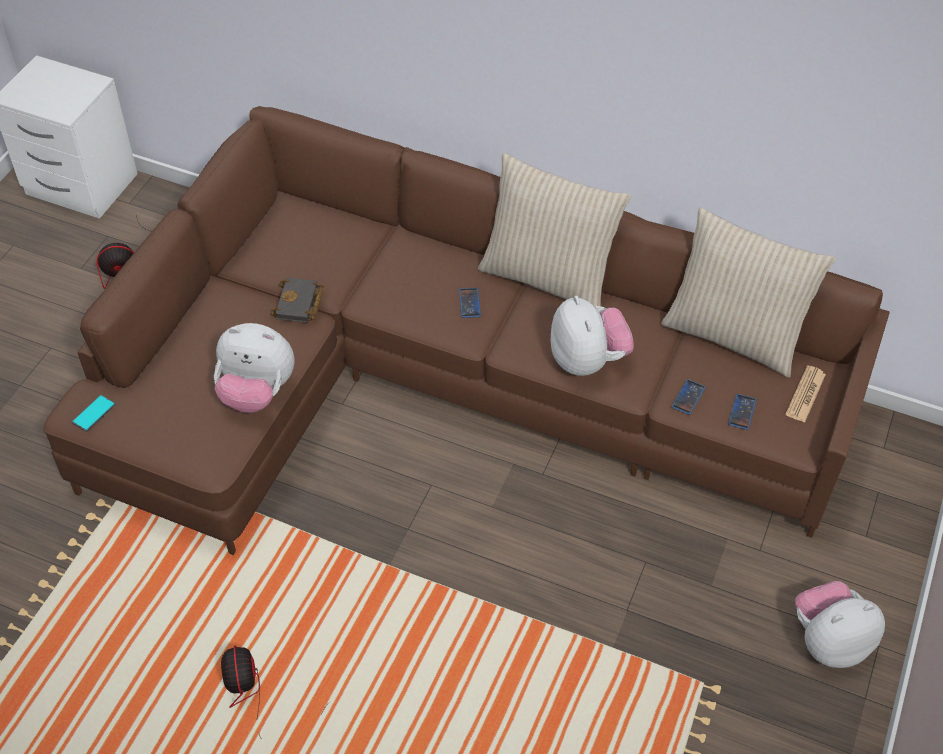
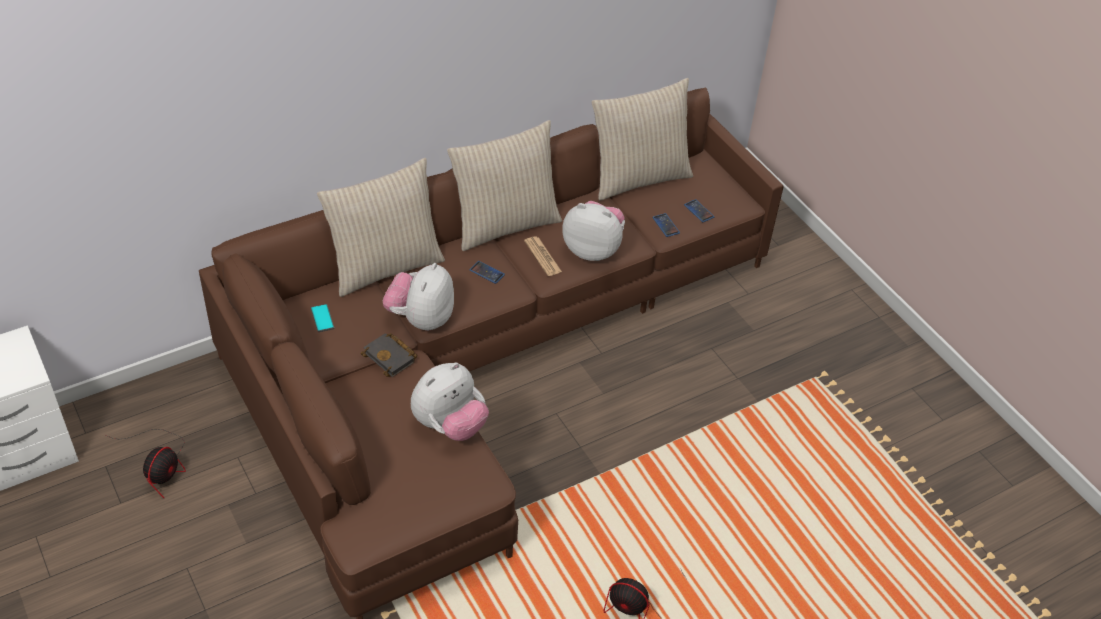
camera: 55 degrees left, 5 degrees down
(94, 414) = (373, 530): phone -> phone (322, 318)
(404, 232) = (385, 266): none -> beige pillow
(805, 394) = (711, 179): newspaper -> newspaper (542, 256)
(828, 641) = (832, 306): plush toy -> plush toy (421, 319)

